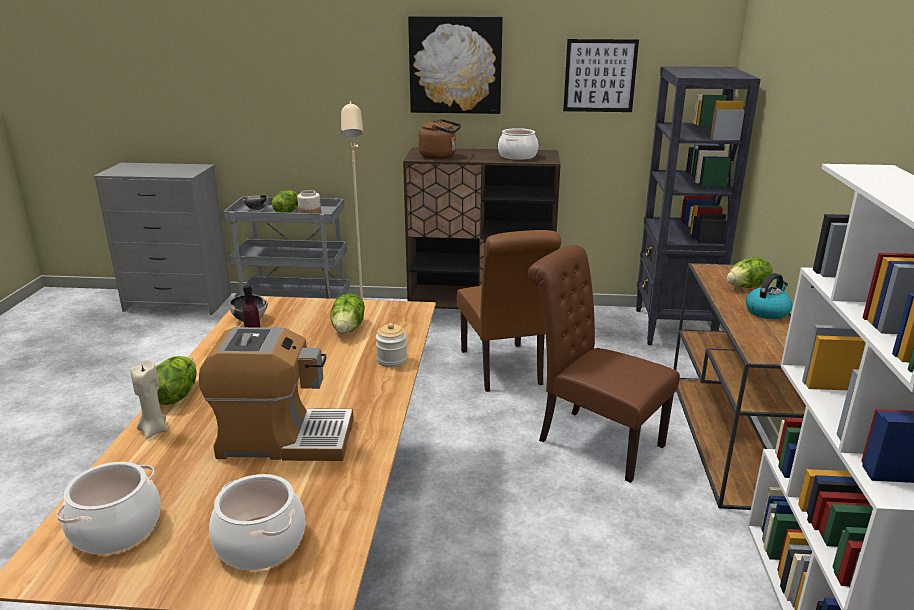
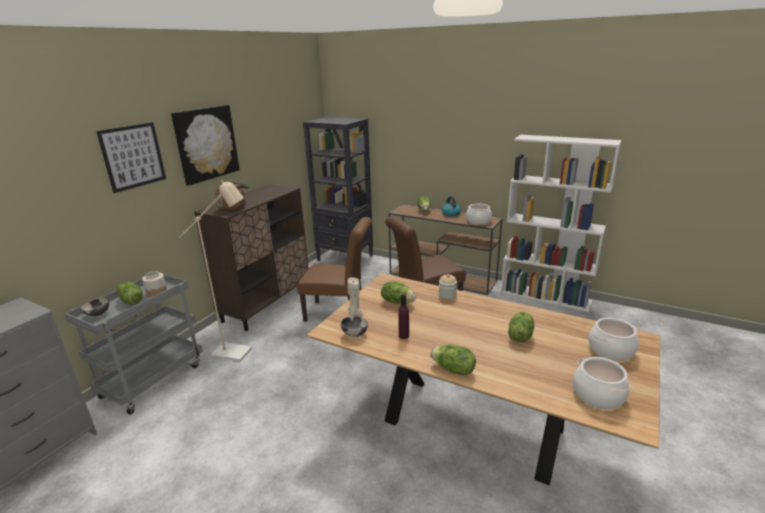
camera: 65 degrees left, 0 degrees up
(154, 430) = (496, 380): beige candle -> beige candle (355, 314)
(283, 439) = (519, 336): coffee machine -> lettuce
(517, 156) = (268, 192): cooking pot -> cooking pot (478, 221)
(600, 76) = (277, 133): picture -> picture (133, 156)

